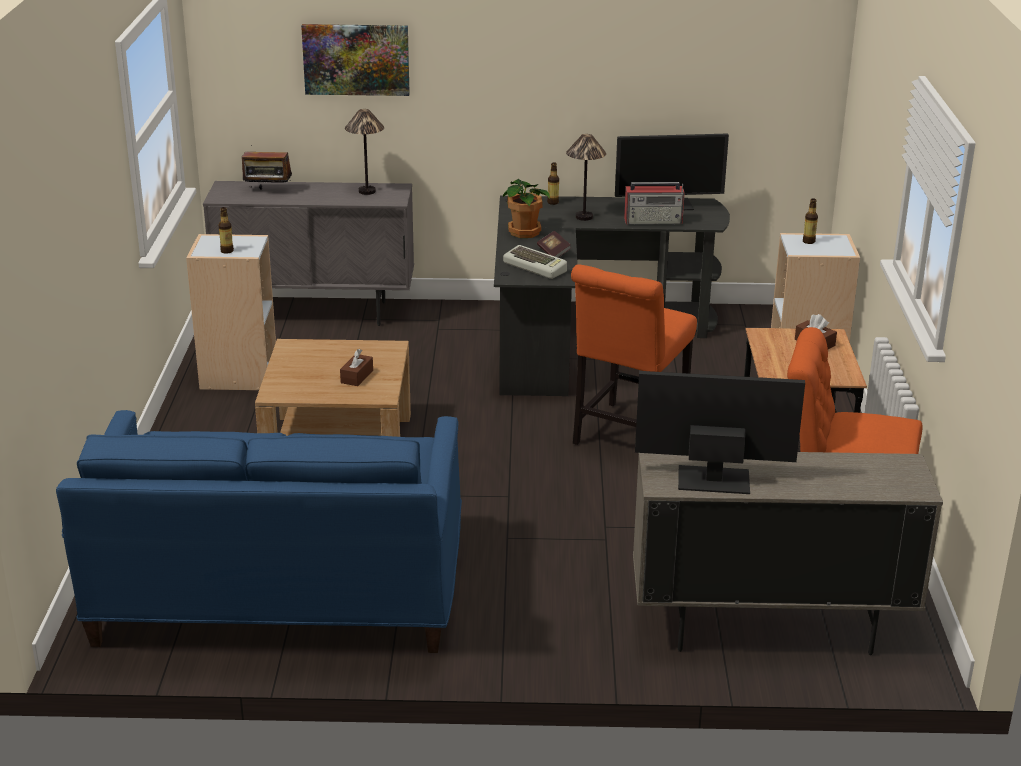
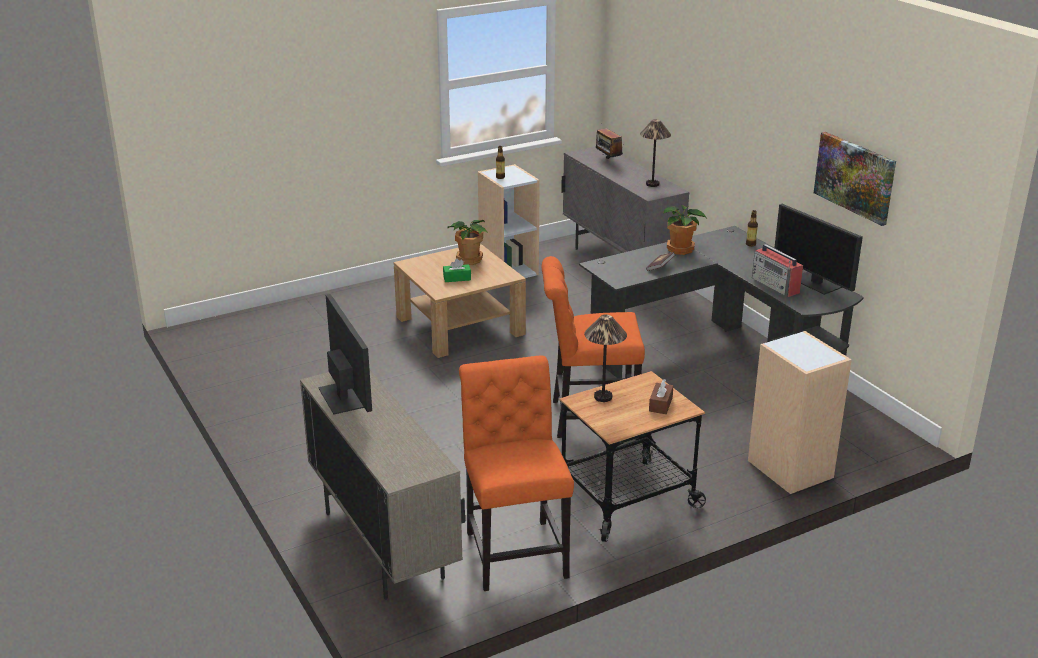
camera: 60 degrees right, 0 degrees up
(279, 590) = (287, 361): blue sofa -> none
(315, 356) = (469, 259): none -> potted plant
(356, 59) = (675, 82): picture -> picture (855, 177)
(357, 377) = (457, 278): brown tissue box -> green tissue box
(536, 267) = (626, 268): keyboard -> none
(584, 217) = (741, 261): table lamp -> table lamp (603, 397)
(808, 241) = (804, 345): bottle -> none

